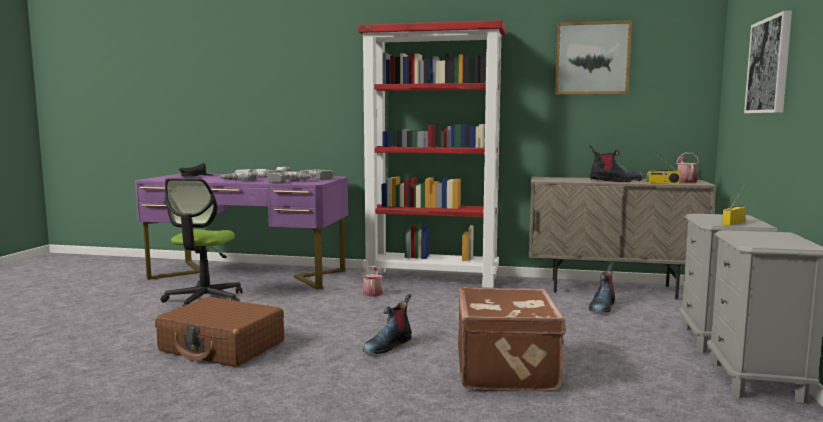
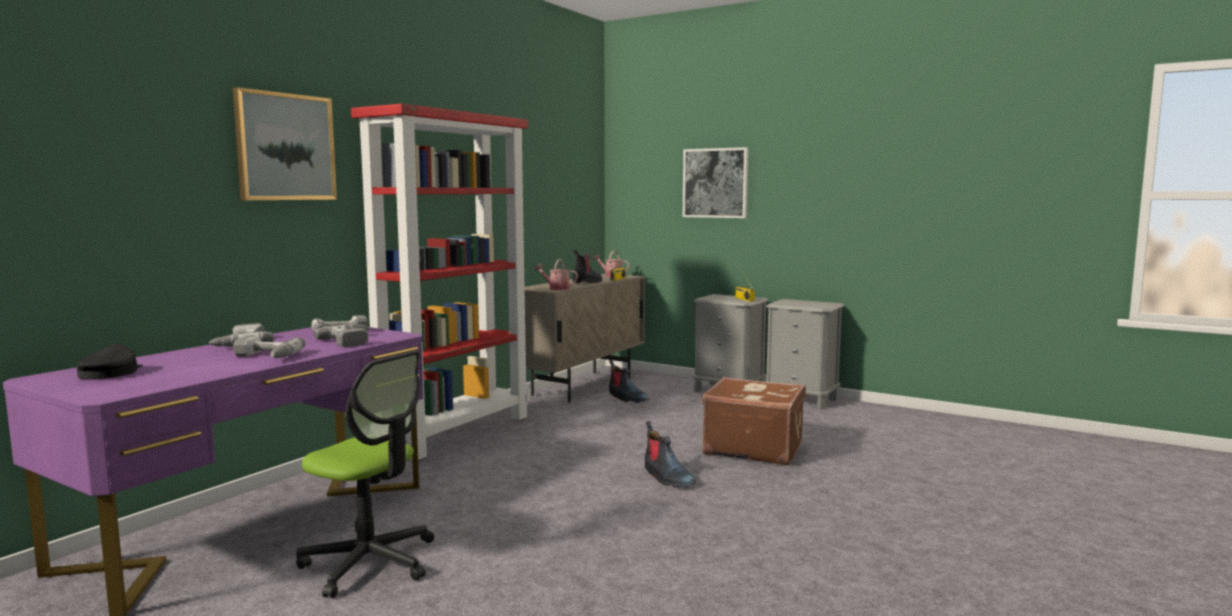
camera: 70 degrees left, 0 degrees up
(222, 346) = (608, 555): brown suitcase -> none
(373, 293) = (476, 463): watering can -> watering can (556, 288)
(592, 58) = (539, 162): picture -> picture (285, 147)

